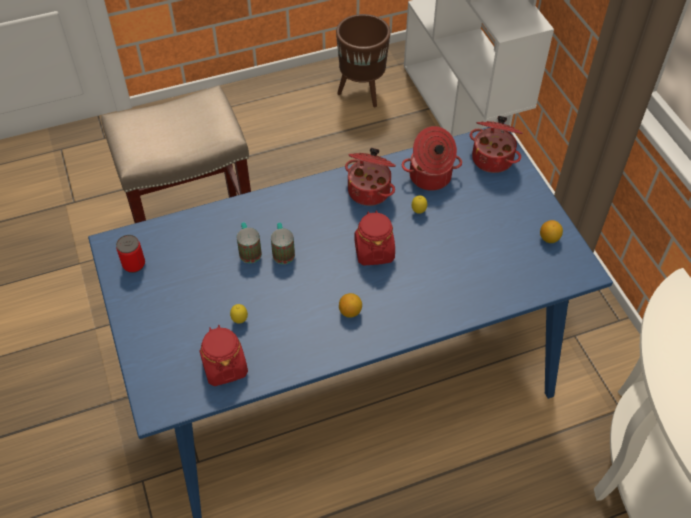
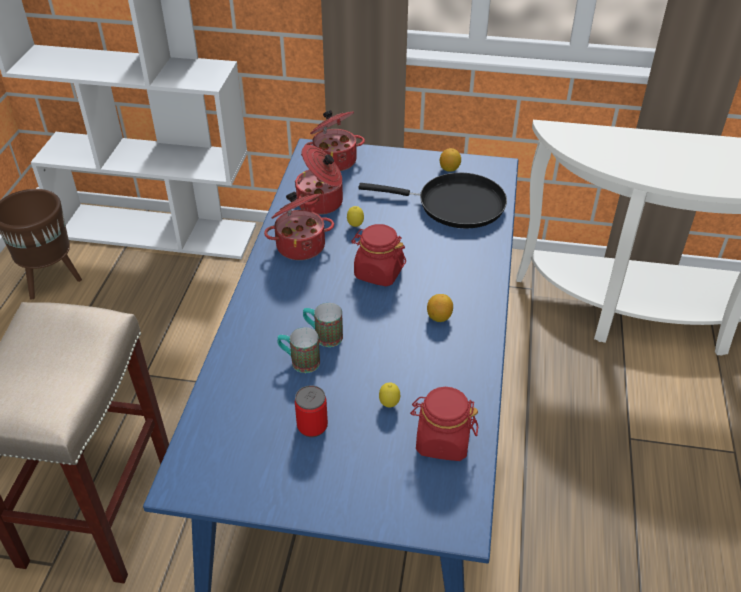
camera: 60 degrees left, 10 degrees down
(134, 264) = (232, 473): can -> can (312, 426)
(500, 263) = (454, 205): none -> black frying pan

